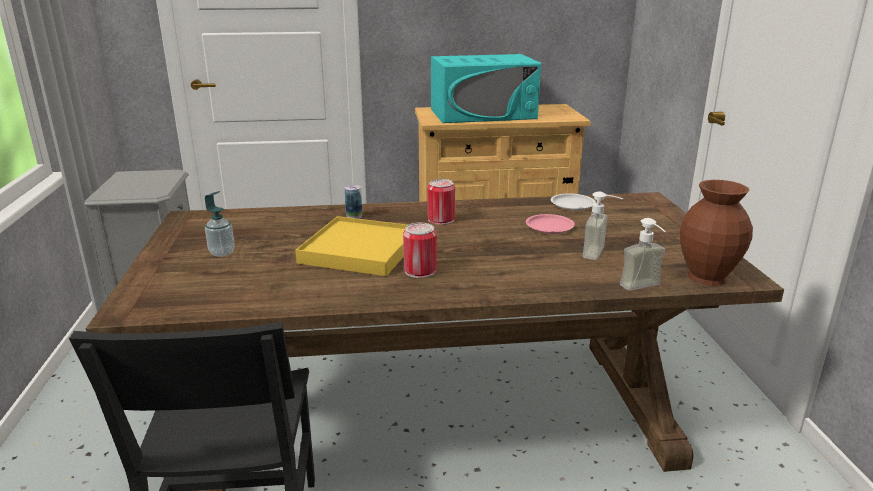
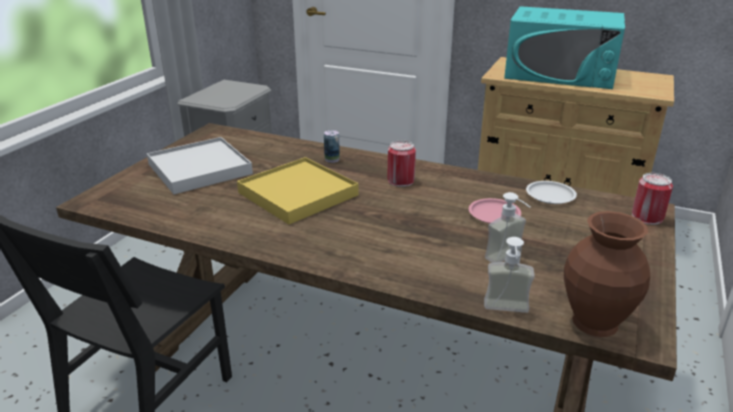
camera: 30 degrees right, 5 degrees up
(222, 253) = (200, 169): soap dispenser -> white tray
(420, 271) = (321, 227): can -> can (647, 217)

